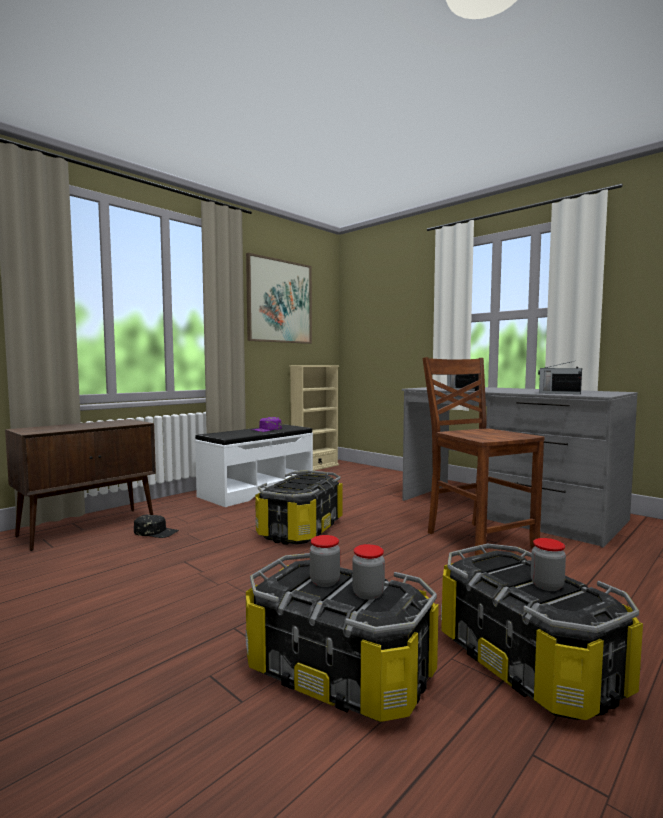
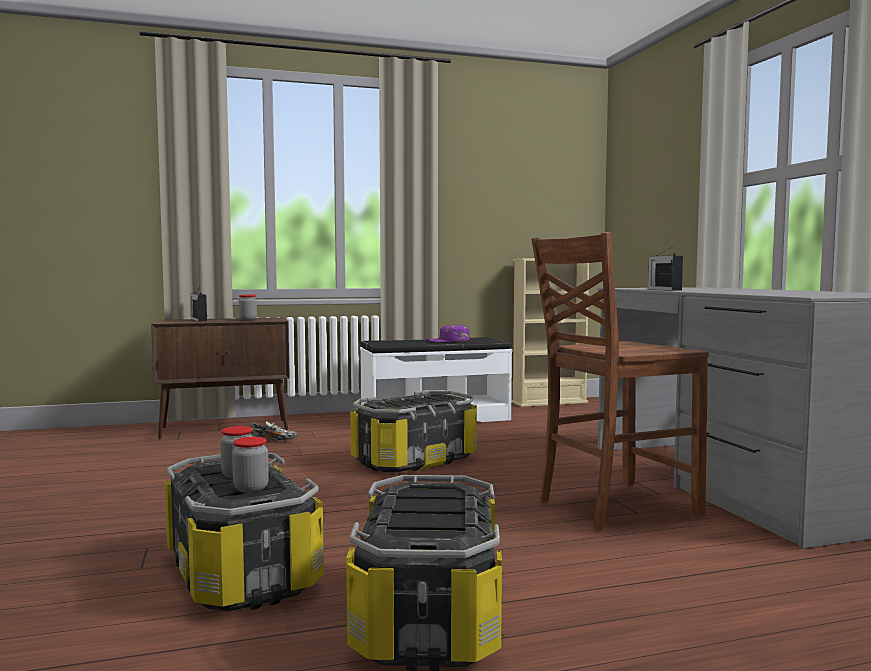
camera: 30 degrees right, 0 degrees up
(156, 532) = (273, 441): black cap -> shoe
(279, 301) = (500, 172): picture -> none
(477, 540) = (613, 506): brown chair -> brown chair turned 120 degrees counterclockwise
(547, 585) = (434, 518): jar -> jar (248, 320)
(558, 393) = (771, 293): radio -> radio (198, 320)

